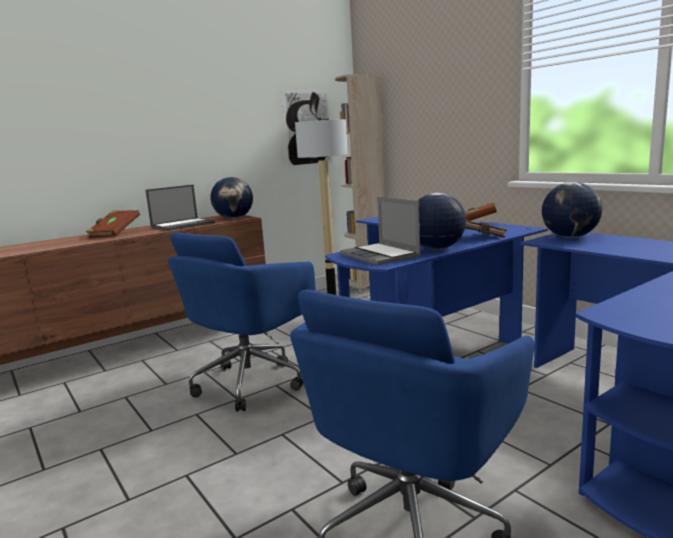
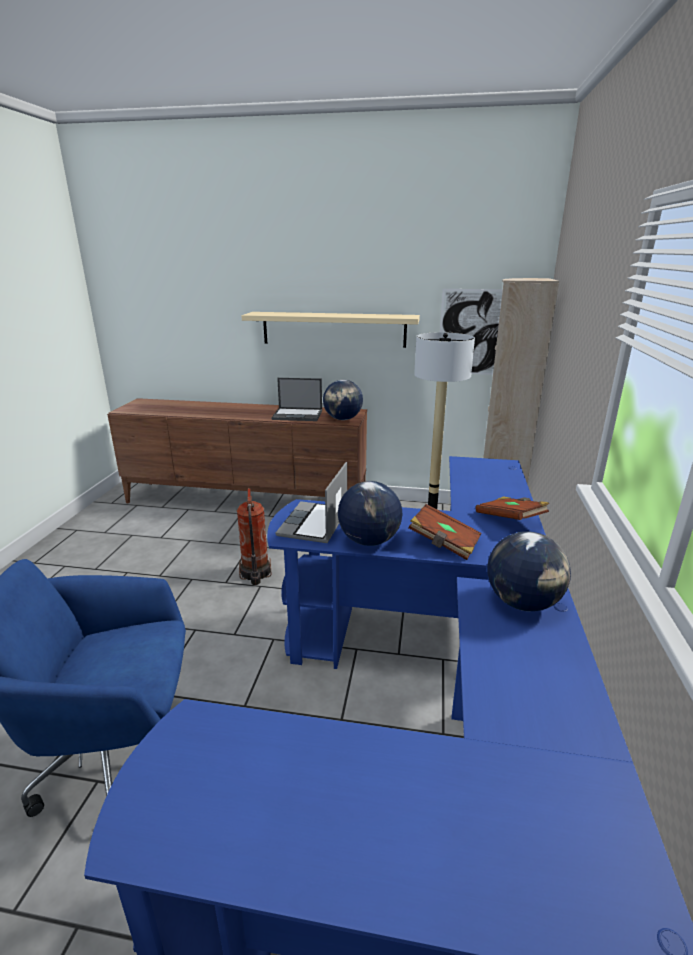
camera: 45 degrees right, 10 degrees up
(114, 233) = (248, 409): brown book -> none
(190, 134) = (333, 329): none -> beige shelf
(253, 382) = (255, 573): blue office chair -> fire extinguisher

